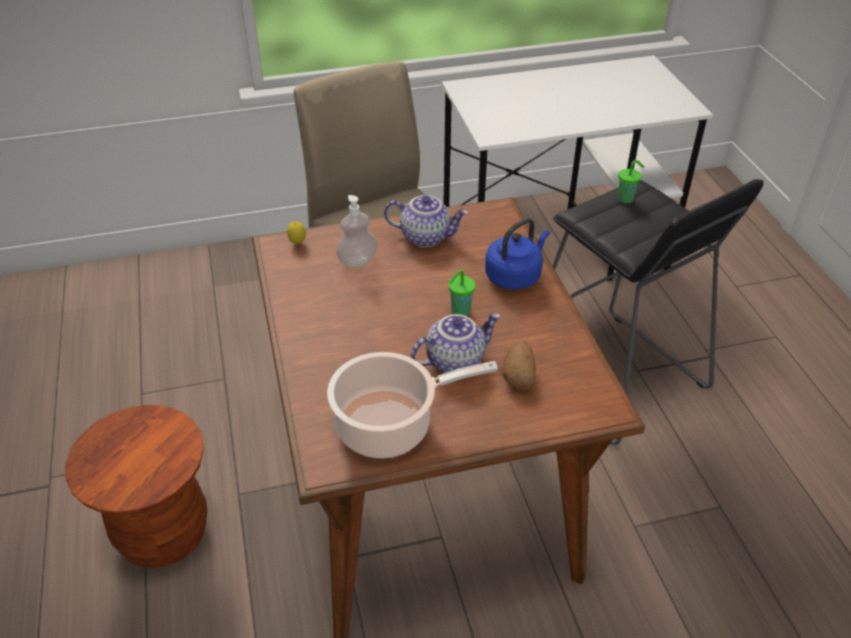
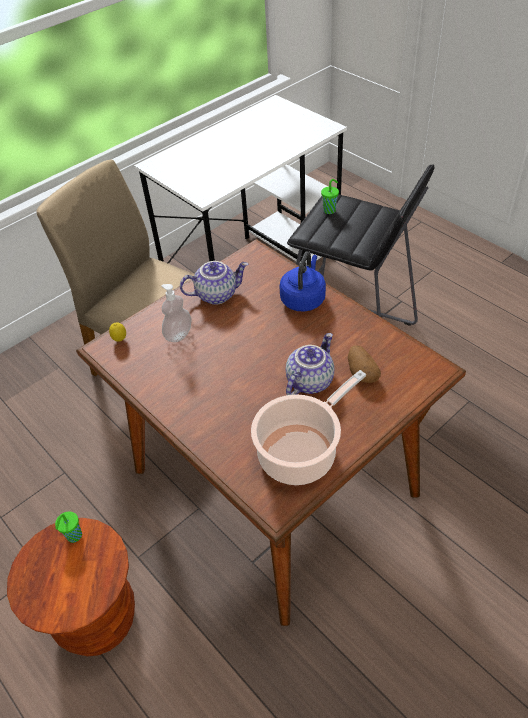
camera: 25 degrees left, 5 degrees up
(459, 311) = (285, 342): green cup -> green cup (74, 536)

